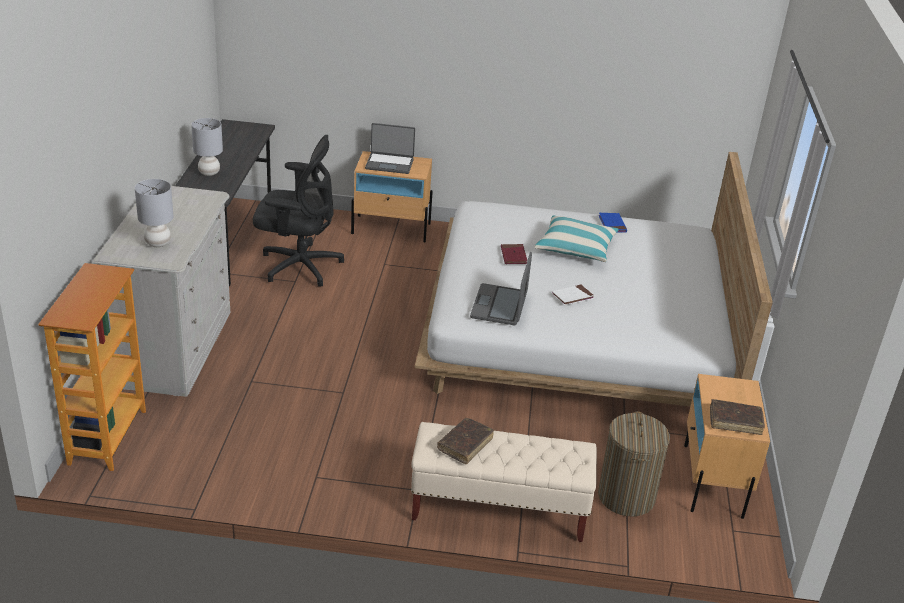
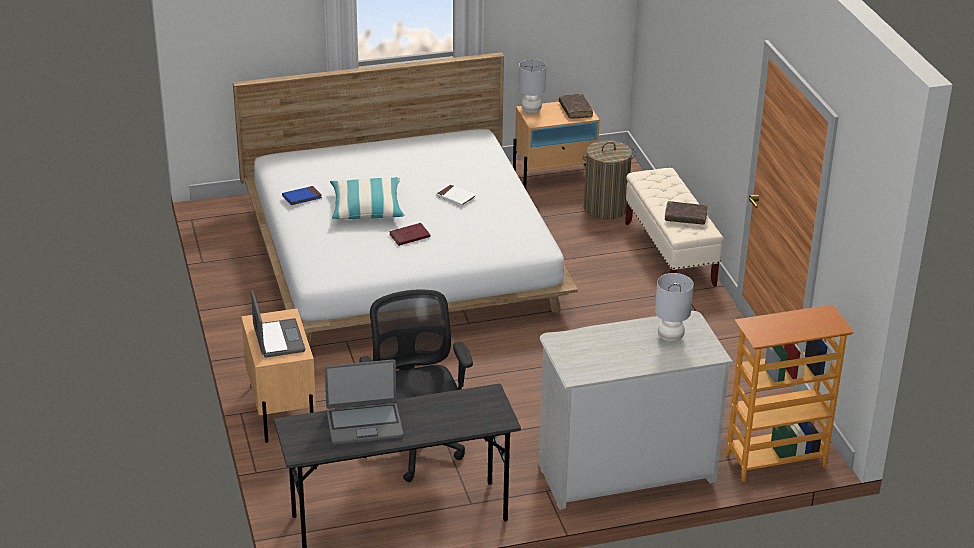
camera: 110 degrees left, 0 degrees up
(209, 173) = (441, 419): grey table lamp -> grey table lamp (531, 110)
(500, 306) = (502, 227): laptop -> laptop (364, 424)

